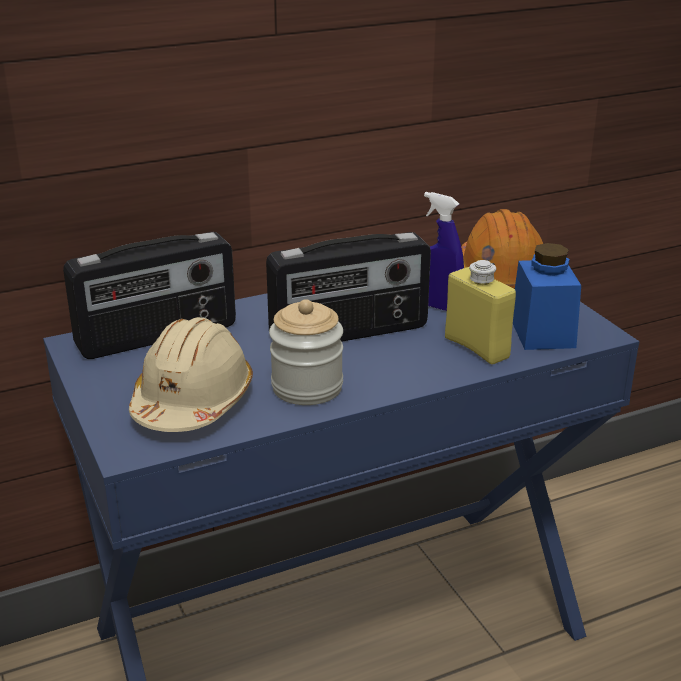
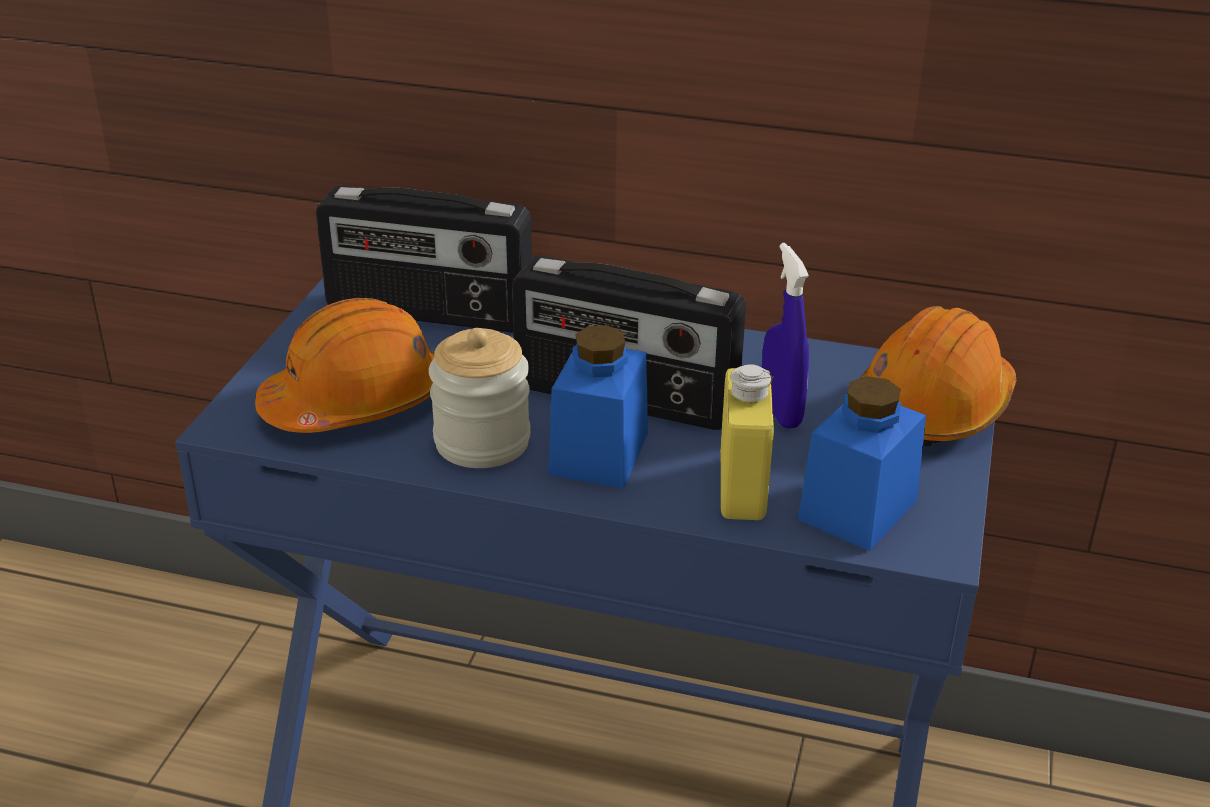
camera: 40 degrees right, 5 degrees up
(192, 401) = (355, 402): beige hard hat -> orange hard hat
(380, 364) = (599, 453): none -> blue jar

